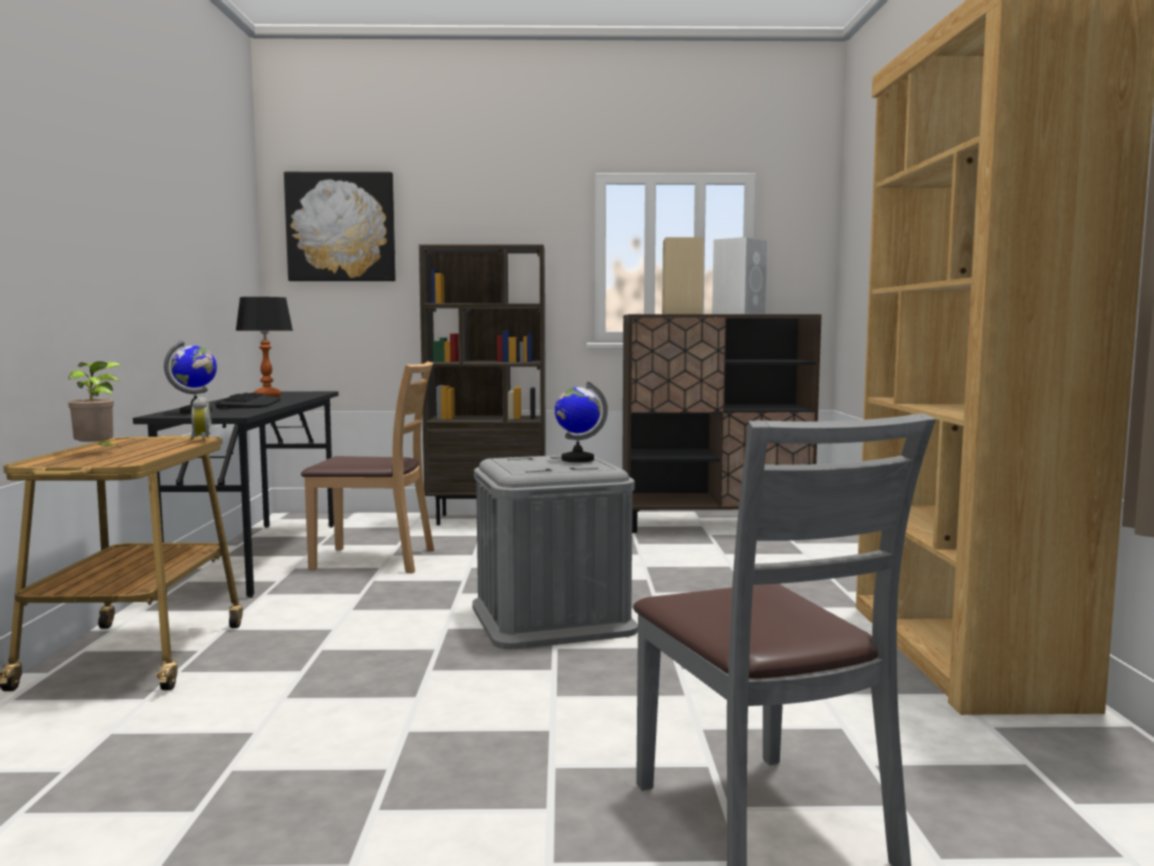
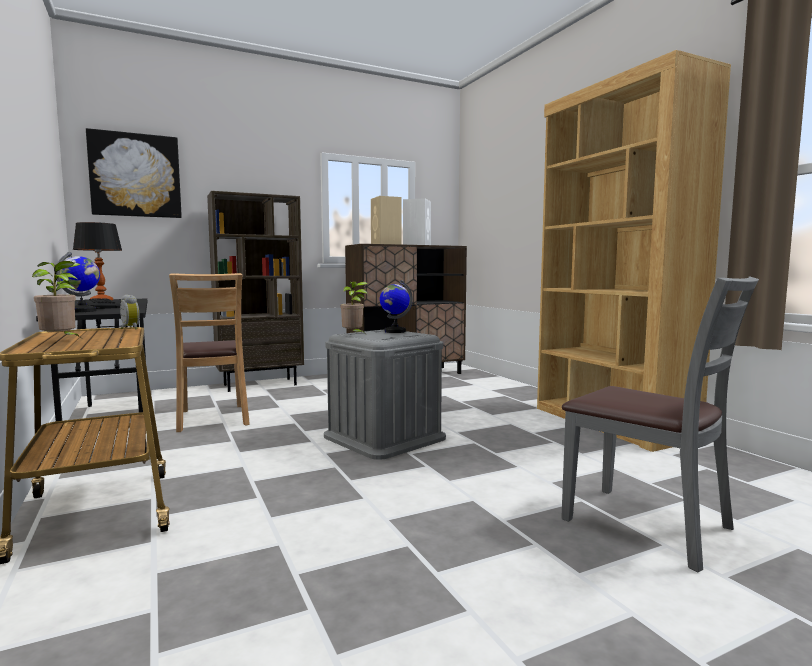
camera: 25 degrees left, 0 degrees up
(375, 560) = (213, 418): brown chair -> brown chair turned 90 degrees clockwise
(505, 462) = (354, 335): none -> potted plant

